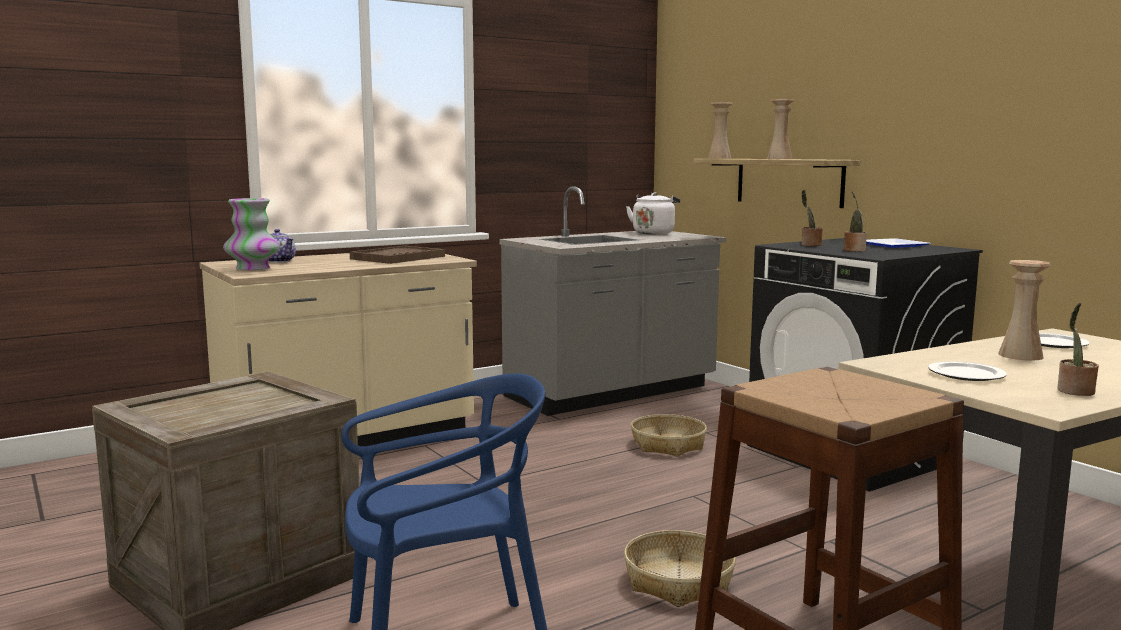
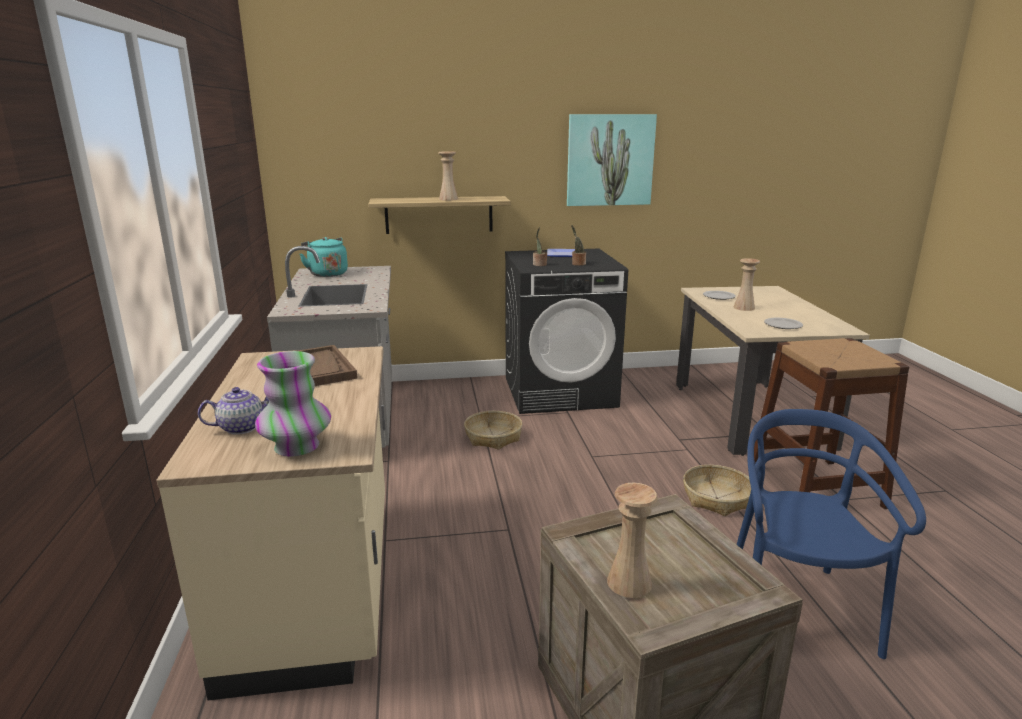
camera: 65 degrees left, 10 degrees up
(654, 233) = (327, 273): white kettle -> turquoise kettle
(719, 158) = (386, 201): beige vase -> beige vase (629, 582)
(1013, 105) = (610, 160): none -> picture
(1074, 391) = (819, 319): potted plant -> none

